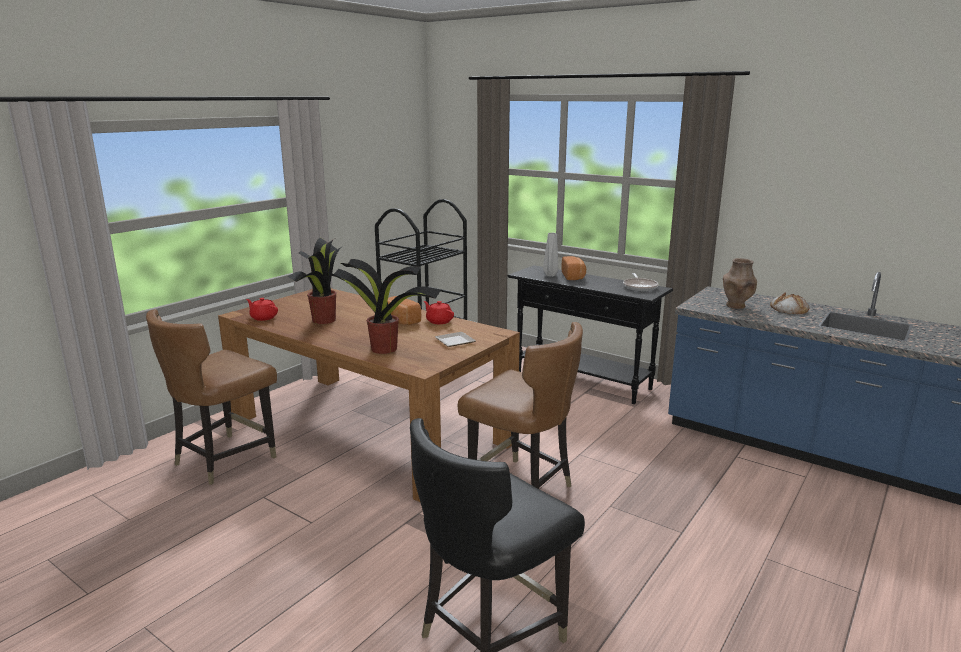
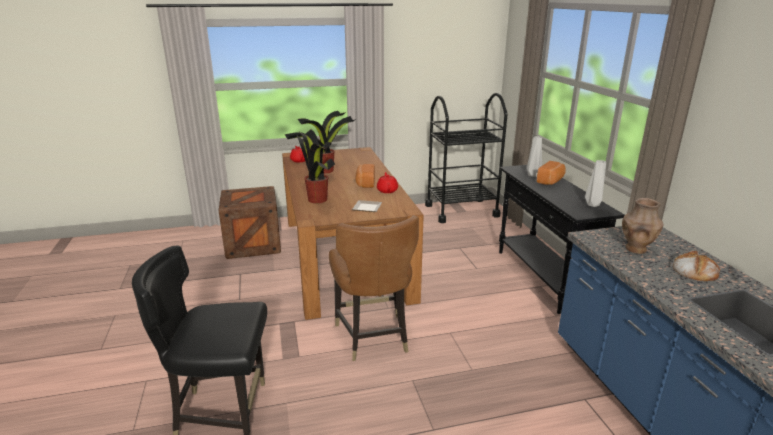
camera: 40 degrees right, 5 degrees up
(224, 459) = (253, 244): brown chair -> crate
(639, 287) = (592, 205): frying pan -> grey vase

